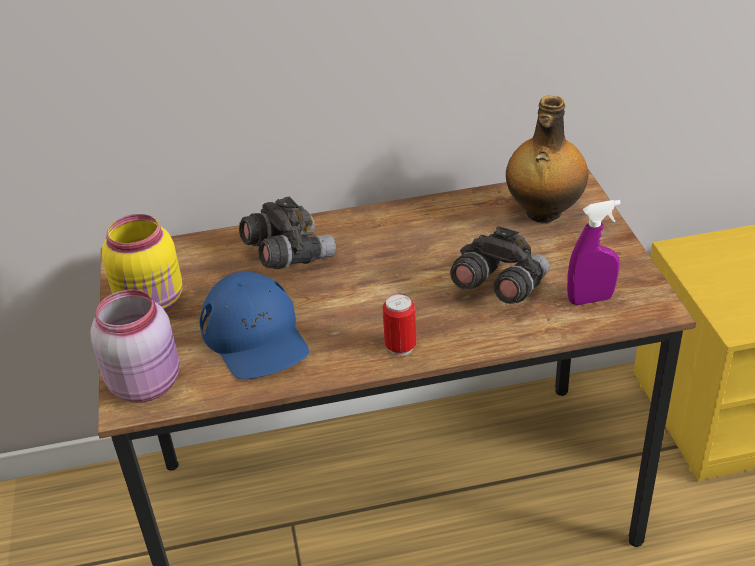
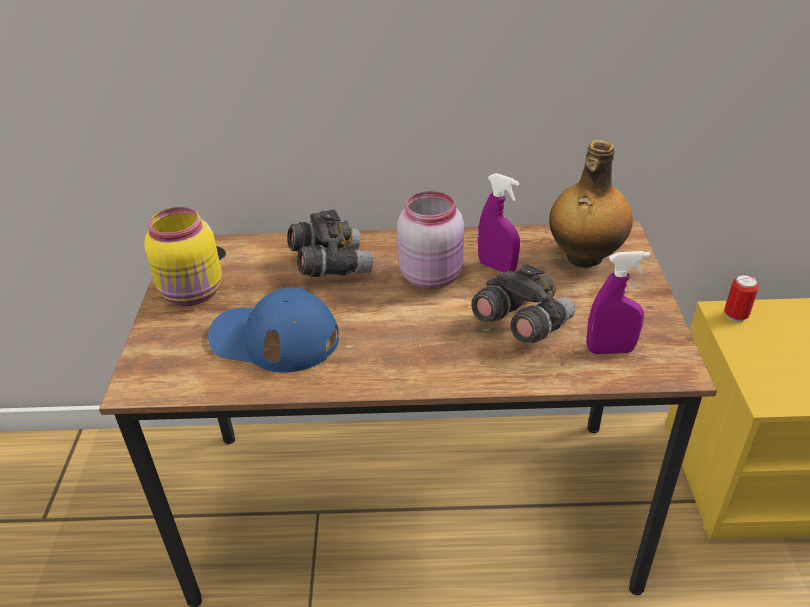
camera: 10 degrees right, 0 degrees up
(147, 383) = (160, 368): pink jar -> pink jar (432, 276)
(255, 336) = (274, 338): blue cap -> blue cap turned 120 degrees clockwise
(400, 347) = (407, 370): can -> can (735, 316)
(459, 234) = (497, 267): none -> purple spray bottle

